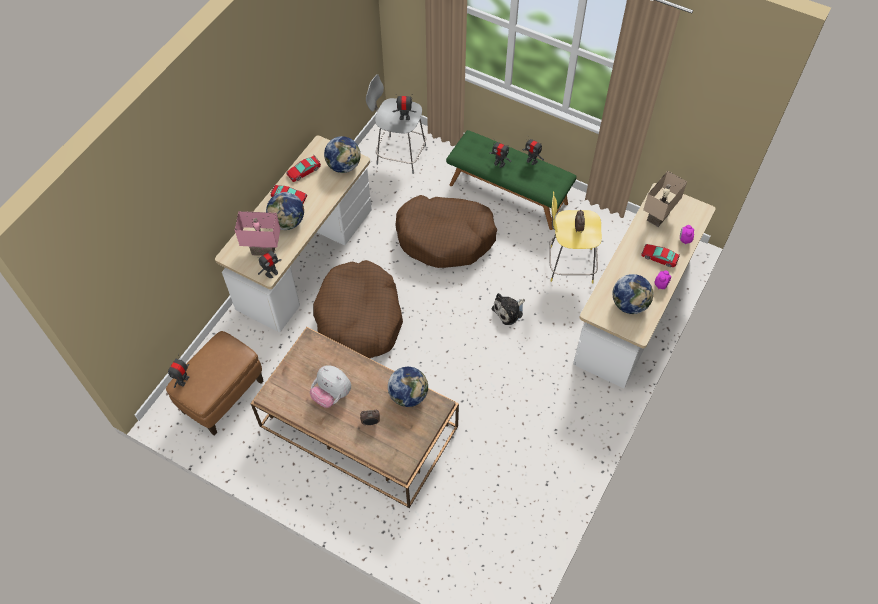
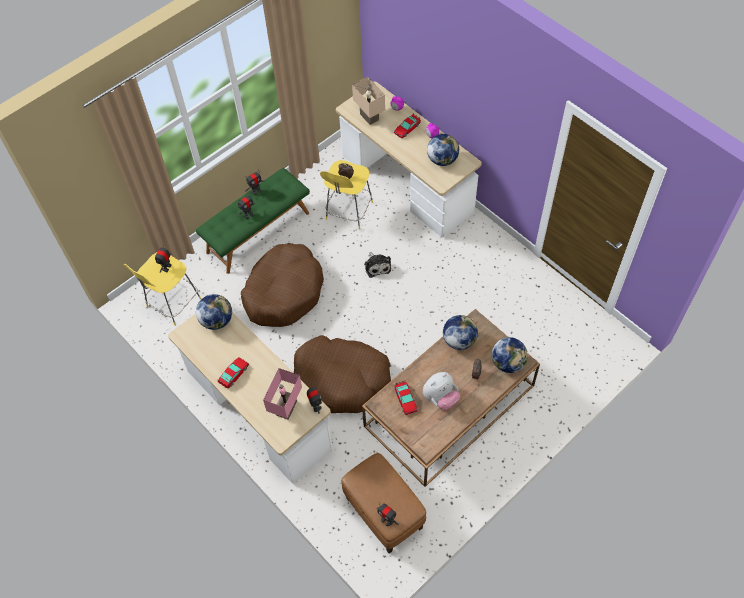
camera: 70 degrees left, 0 degrees up
(288, 222) = (263, 381): globe -> globe (508, 363)
(304, 171) = (207, 355): toy car -> toy car (405, 399)
(399, 154) = (172, 303): grey stool -> yellow stool

